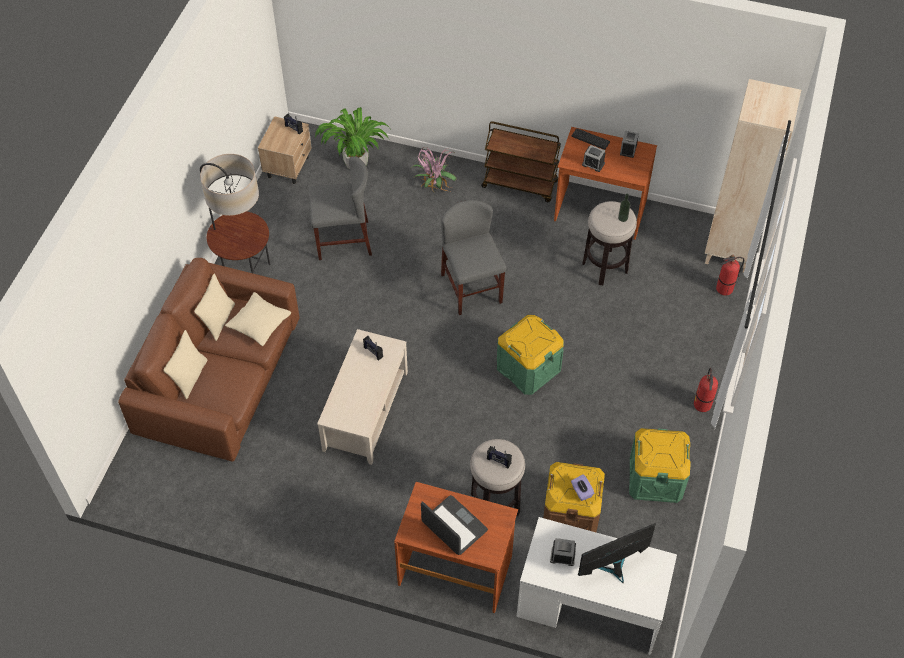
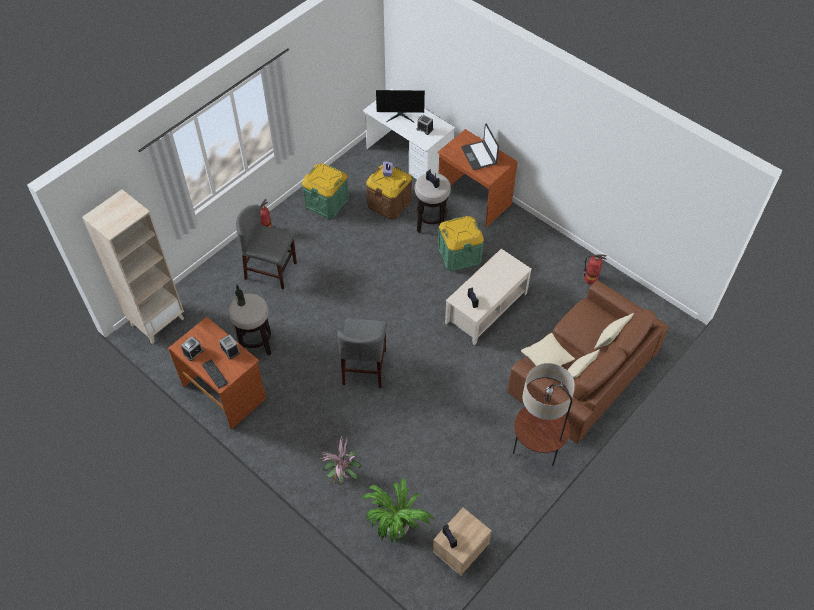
camera: 155 degrees left, 0 degrees up
(343, 240) = (443, 451): grey chair -> grey chair (271, 270)
(520, 184) = (269, 444): brown cart -> none
(528, 368) = (360, 294): green storage box -> green storage box (459, 254)
(724, 289) = (187, 295): fire extinguisher -> fire extinguisher (590, 279)

